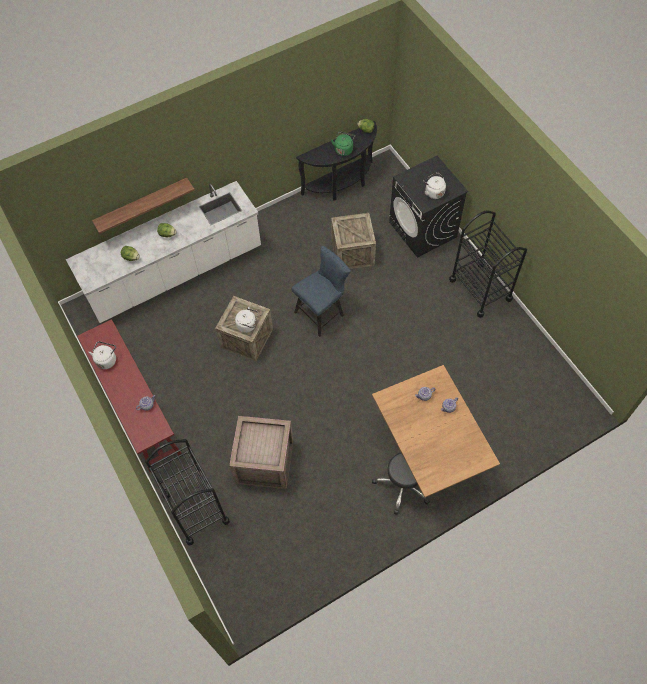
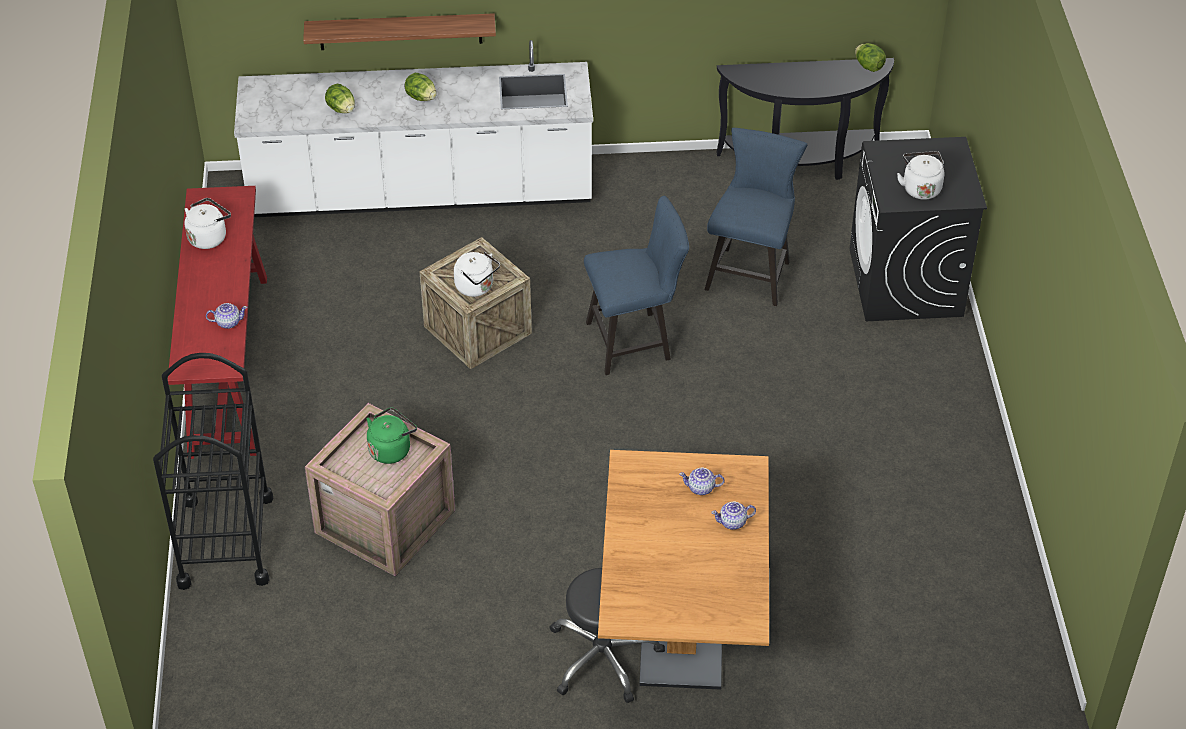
camera: 25 degrees right, 15 degrees down
(343, 149) = (808, 81): green kettle -> green kettle (391, 449)
(352, 252) = (751, 272): crate -> blue chair
(480, 289) = (954, 413): black cart -> none

